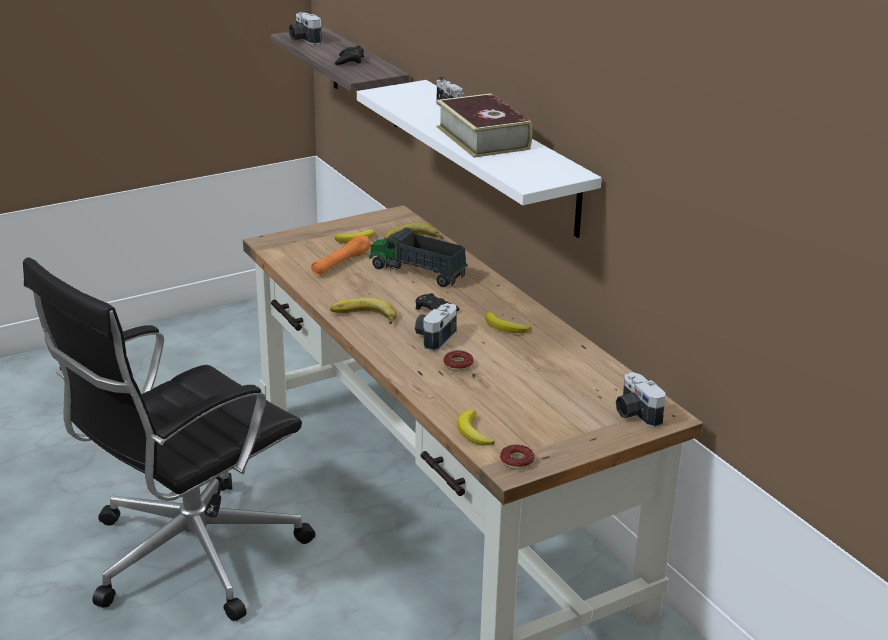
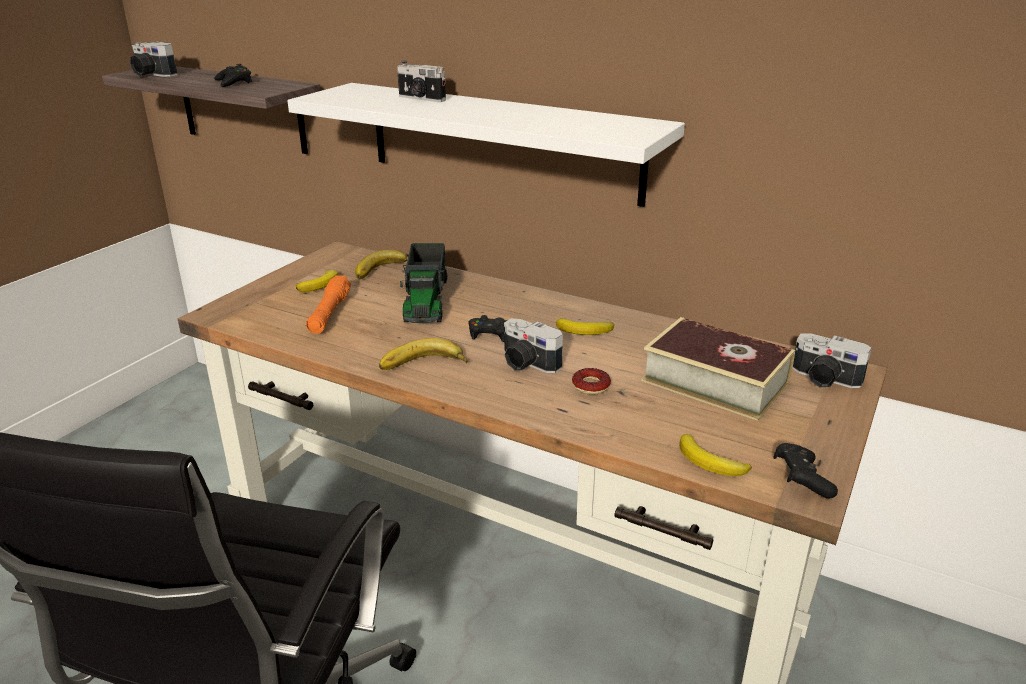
camera: 30 degrees left, 0 degrees up
(417, 272) = (426, 301): toy truck -> toy truck turned 90 degrees counterclockwise
(433, 337) = (526, 363): camera -> camera turned 45 degrees counterclockwise
(483, 138) = (503, 113): book -> book (715, 382)
(517, 461) = (801, 480): donut -> black game controller

